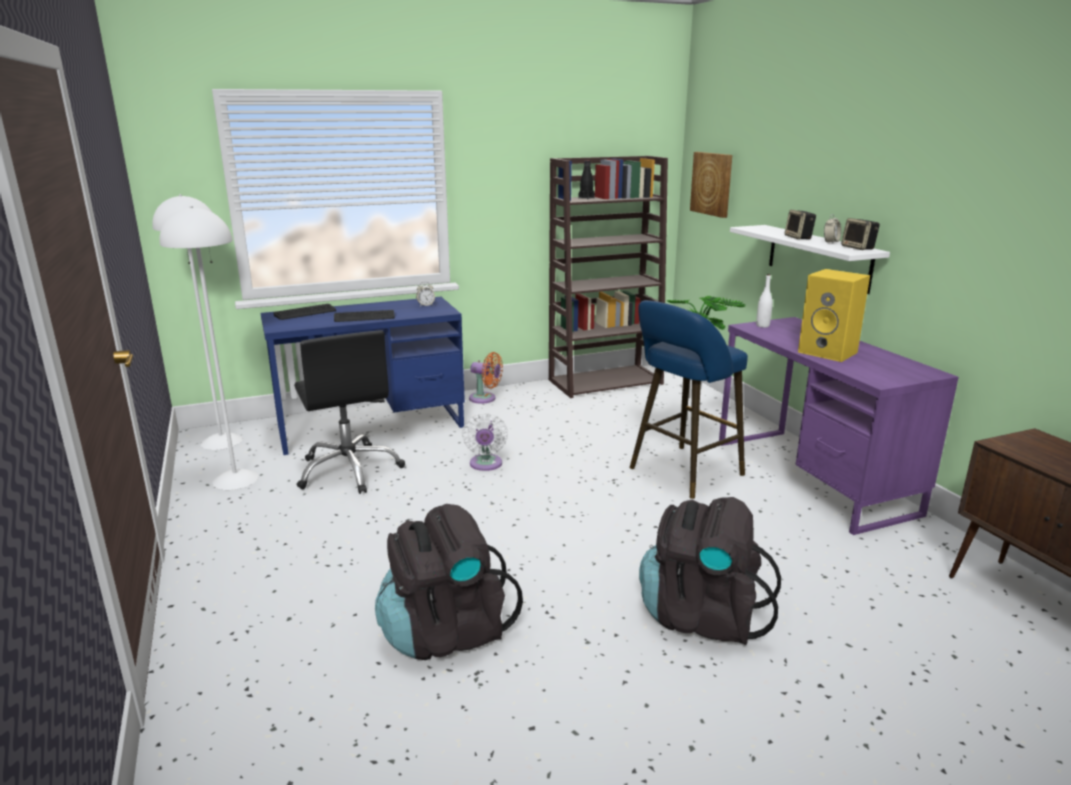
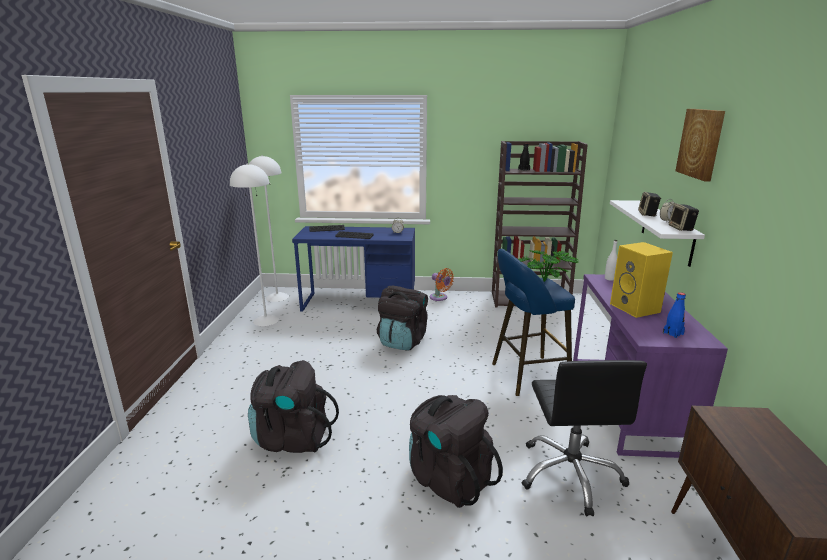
camera: 25 degrees right, 0 degrees up
(349, 470) = (325, 328): black office chair -> black office chair (570, 474)
(485, 465) = (402, 341): white fan -> black backpack
(712, 184) = (621, 165): picture -> picture (701, 143)
(895, 371) = (673, 333): none -> blue bottle

